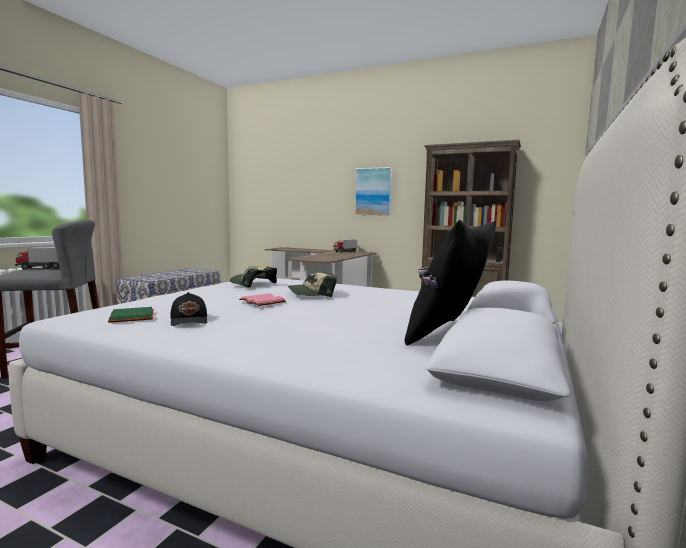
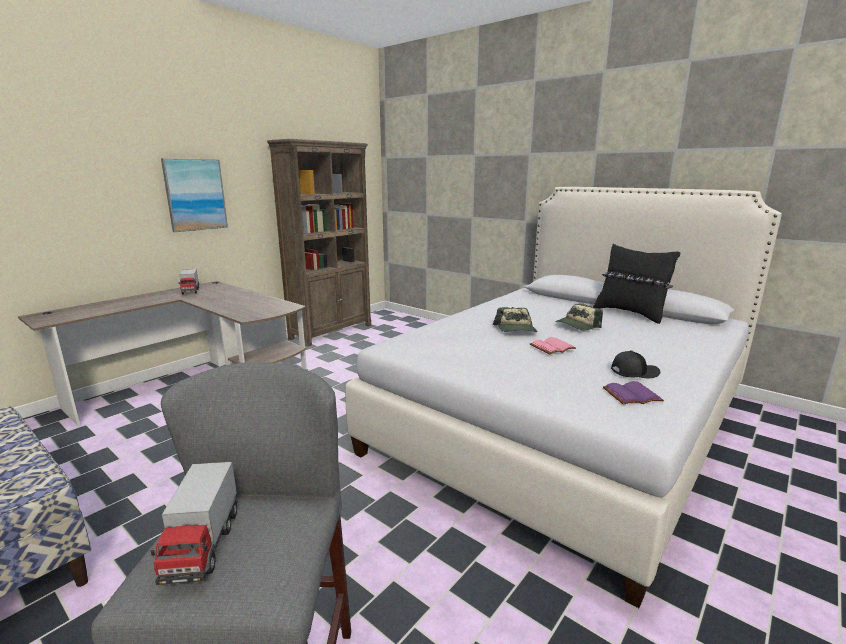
camera: 75 degrees left, 10 degrees up
(130, 317) = (632, 396): green book -> purple book
(252, 284) = (460, 347): cap -> cap (577, 325)

